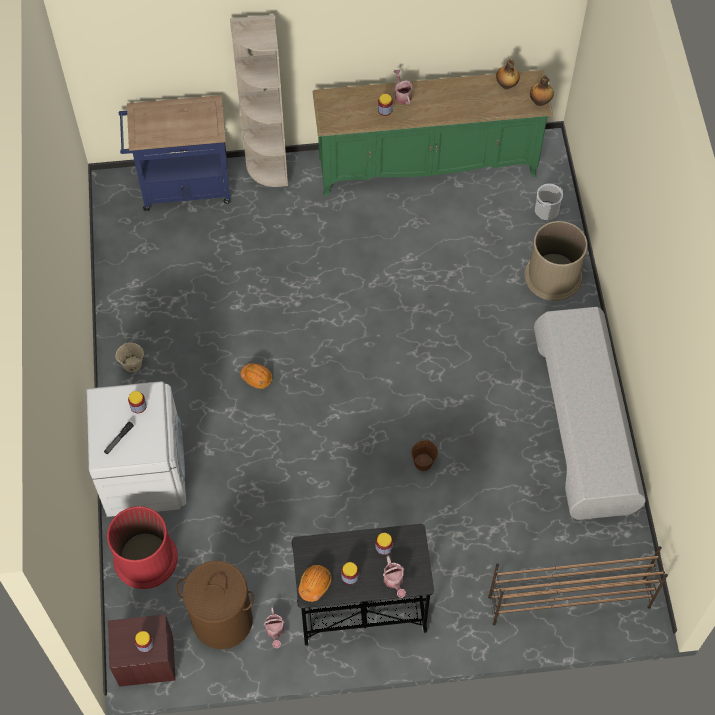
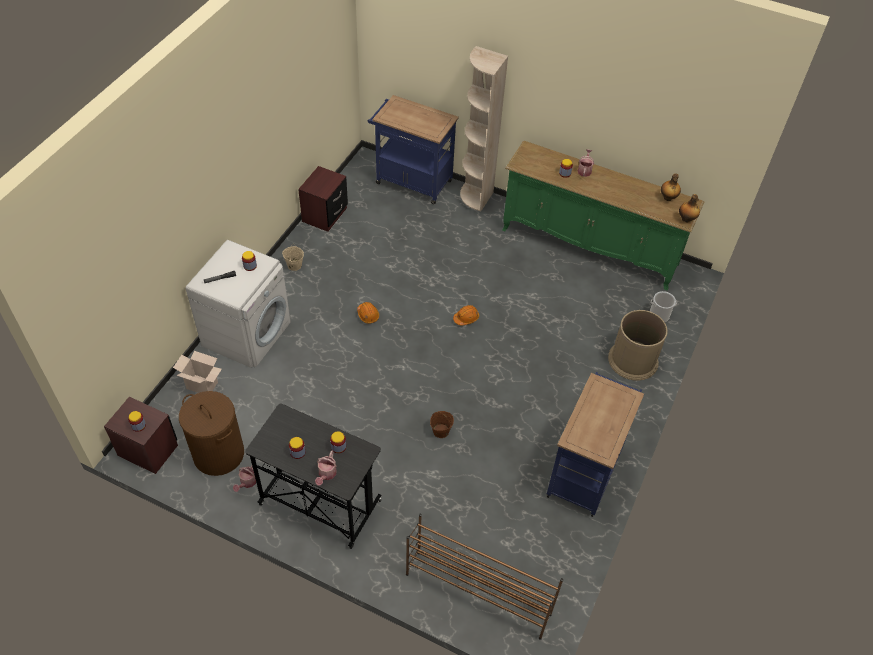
camera: 30 degrees right, 10 degrees down
(117, 283) = (325, 215): none -> brown nightstand
(145, 558) = (203, 385): red trash can -> cardboard box
(315, 584) = (268, 442): orange hard hat -> orange hard hat (466, 318)
(584, 422) = (585, 471): grey bench -> blue cart

